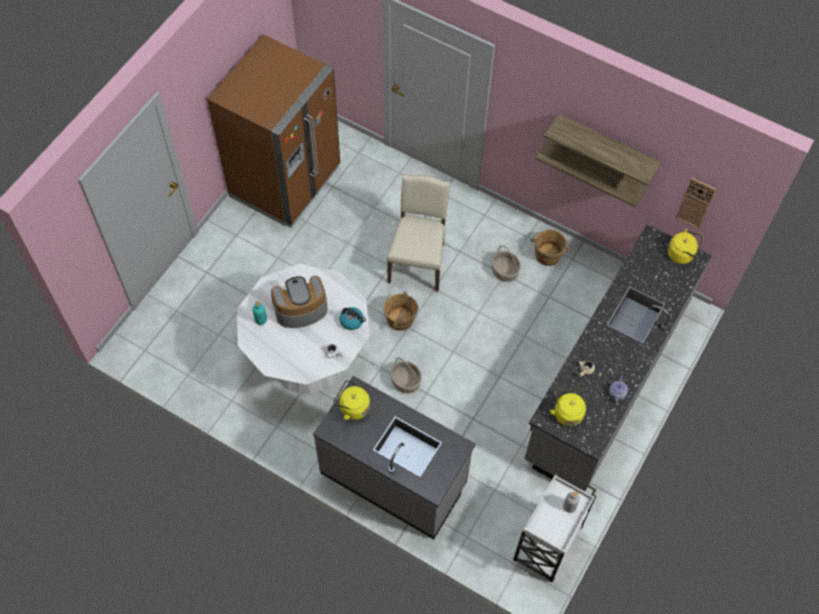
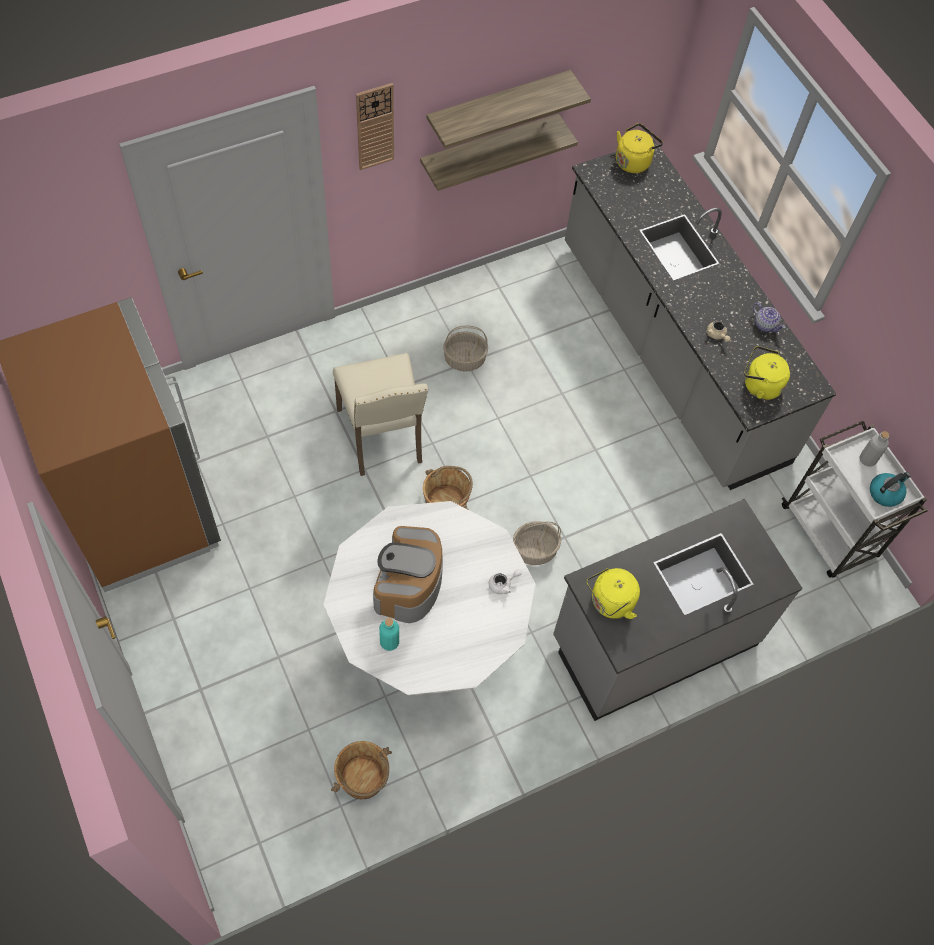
camera: 60 degrees left, 0 degrees up
(352, 321) = (471, 535): kettle -> kettle (885, 493)
(418, 261) = (382, 436): beige chair -> beige chair turned 150 degrees counterclockwise
(547, 255) = (476, 306): brown bucket -> brown bucket (363, 778)
(695, 203) = (618, 90): wall clock -> wall clock (375, 126)

